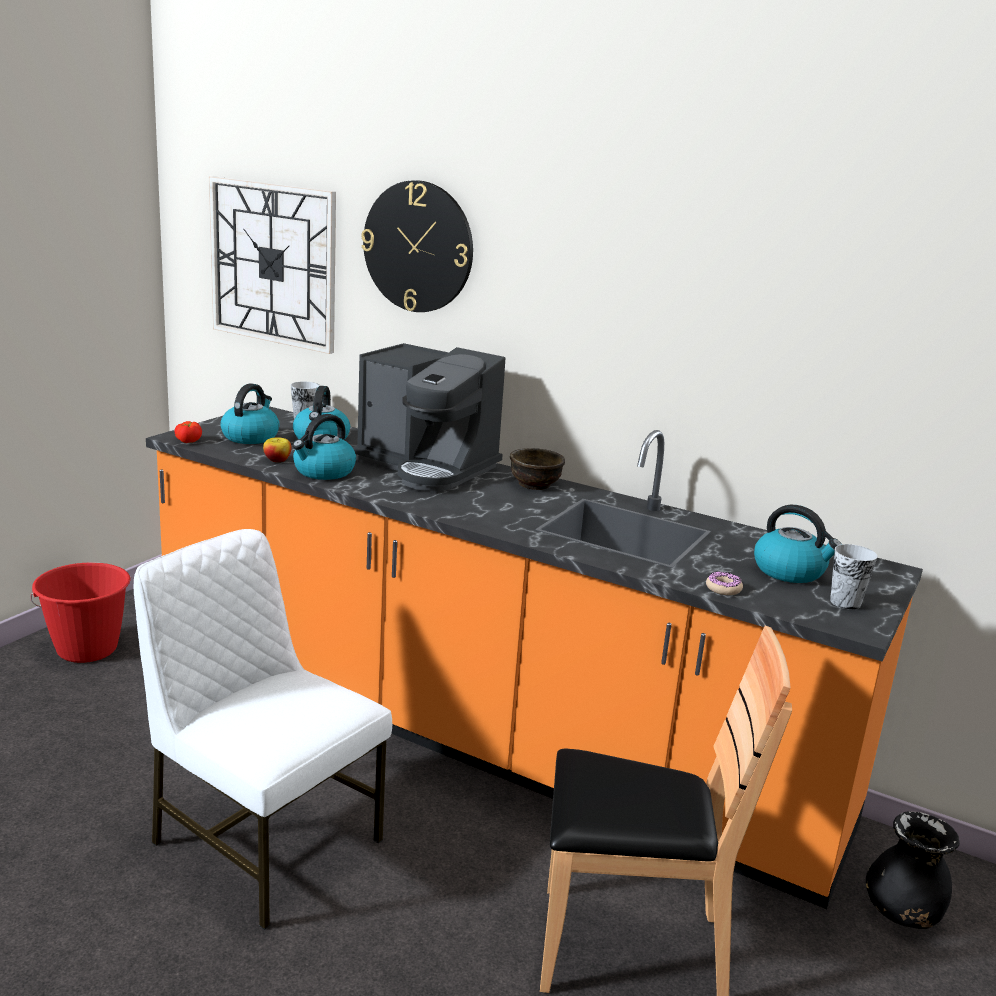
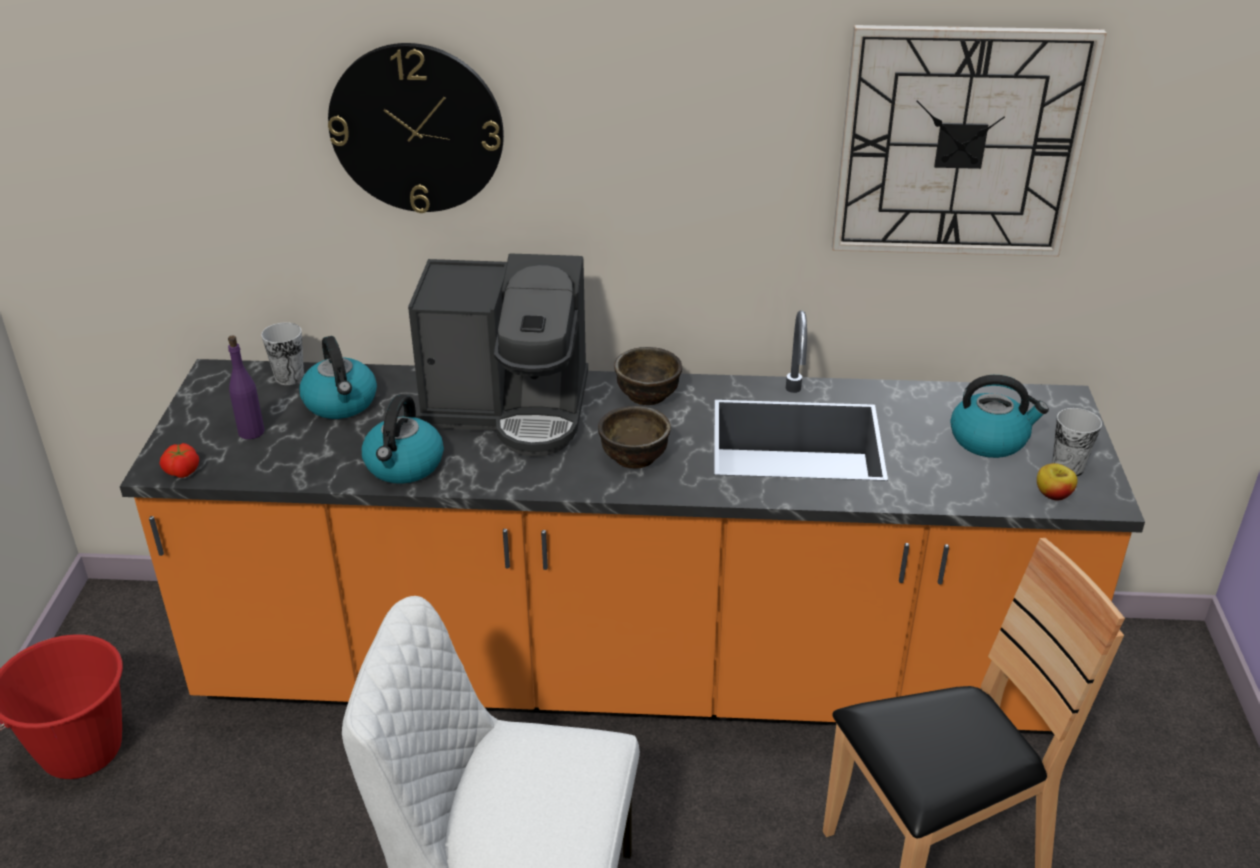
camera: 25 degrees left, 15 degrees up
(250, 437) = (251, 432): kettle -> purple bottle
(273, 264) = (175, 174): wall clock -> wall clock (960, 143)
(277, 460) = (329, 465): apple -> apple (1053, 495)
(486, 507) = (634, 457): none -> brown bowl
(723, 588) = (957, 493): donut -> none
(902, 914) = (1116, 710): black vase -> none

